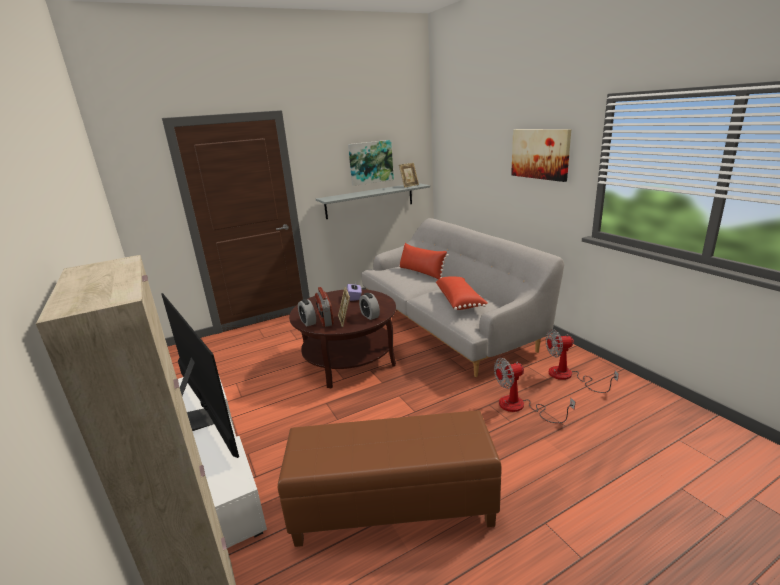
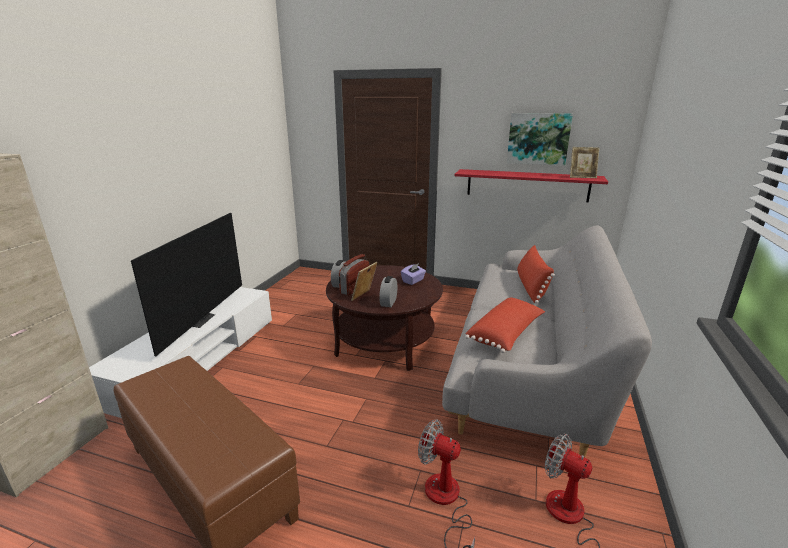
camera: 45 degrees right, 0 degrees up
(369, 200) = (527, 185): grey shelf -> red shelf
(540, 154) = (711, 154): picture -> none

